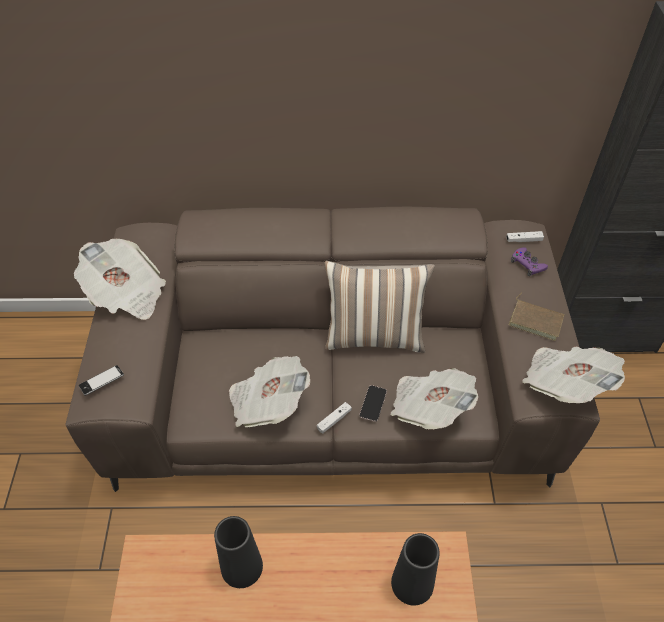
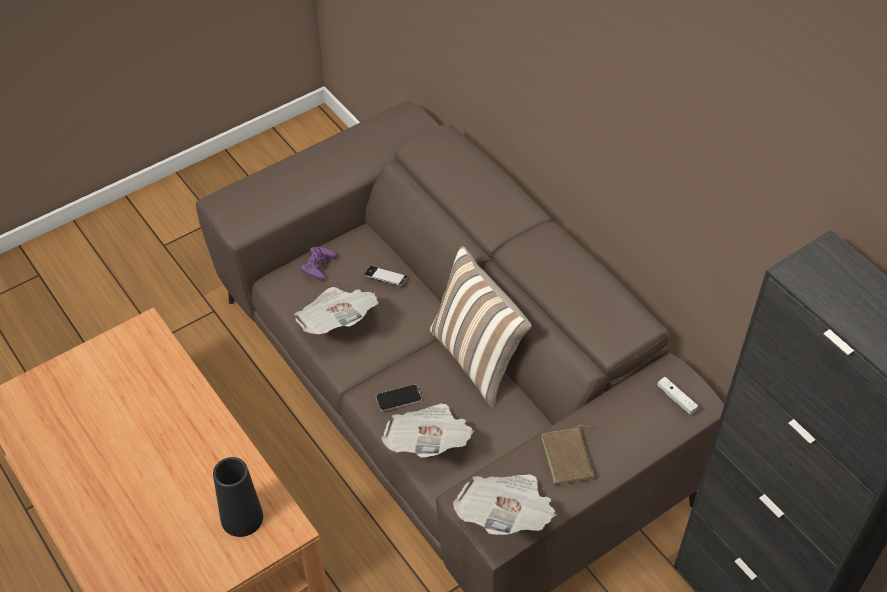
camera: 55 degrees right, 0 degrees up
(102, 382) = (243, 194): phone -> phone (385, 278)
(126, 294) = (338, 151): newspaper -> none
(241, 567) = (177, 394): black vase -> none
(334, 420) = (360, 380): white game controller -> none
(527, 264) = (642, 417): purple game controller -> purple game controller (318, 266)

